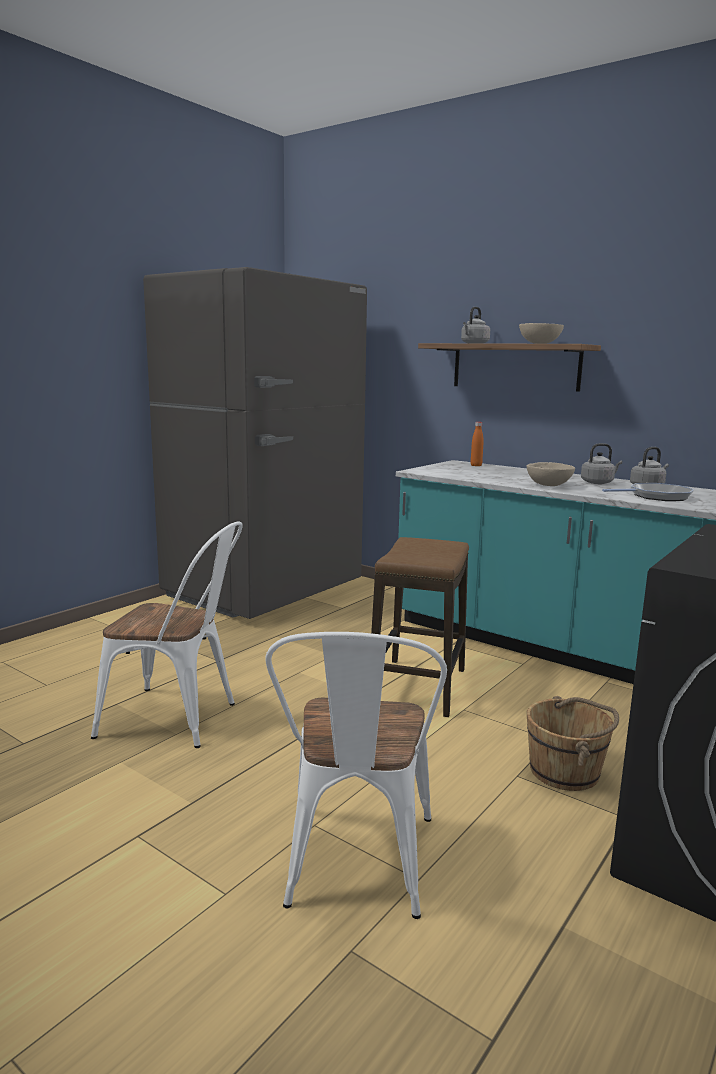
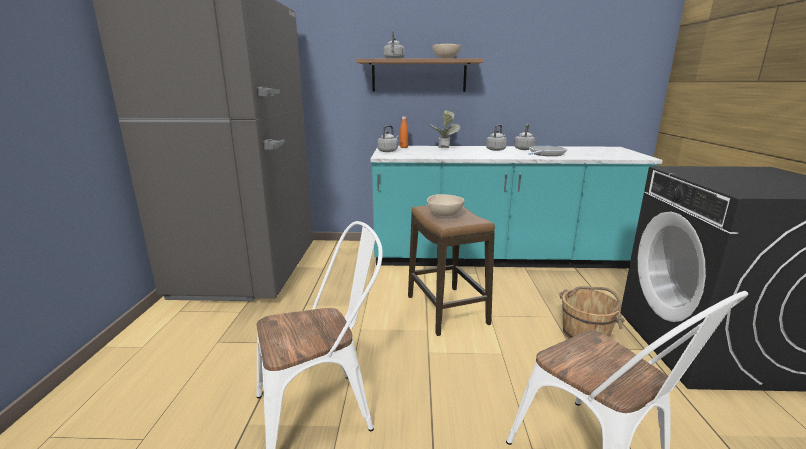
camera: 35 degrees left, 5 degrees up
(441, 467) = (388, 151): none -> grey kettle
(524, 473) = (444, 149): none -> potted plant
(548, 485) = (481, 155): beige bowl -> beige bowl (444, 215)

